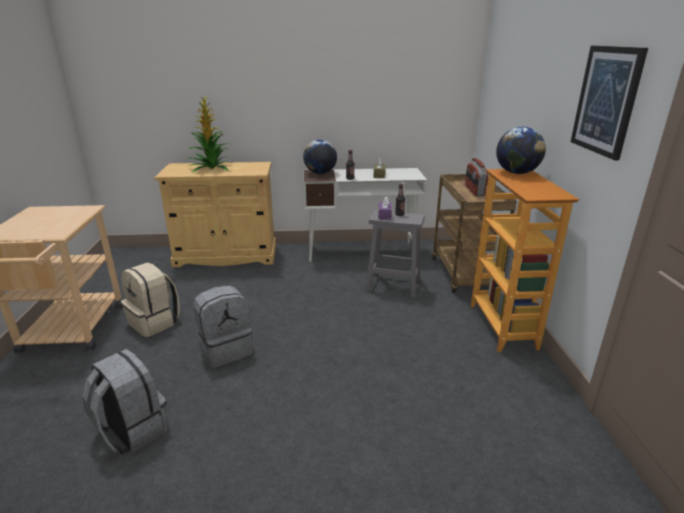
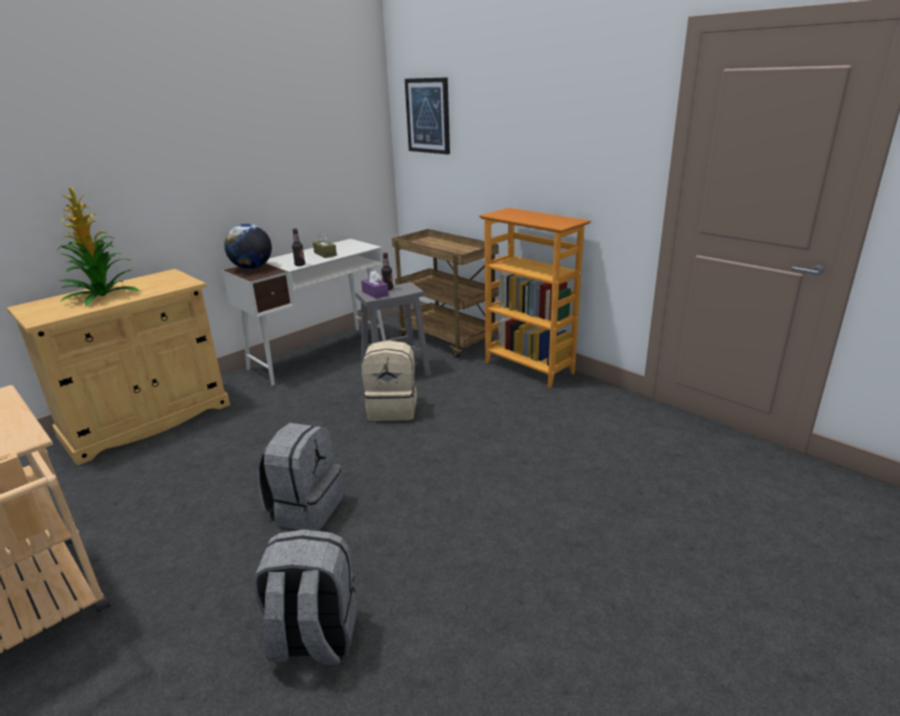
camera: 40 degrees left, 0 degrees up
(155, 322) = (159, 532): beige backpack -> beige backpack (393, 409)
(474, 190) = (439, 246): radio -> none
(516, 173) = (508, 212): globe -> none
(606, 100) = (599, 128): picture -> picture (428, 116)

